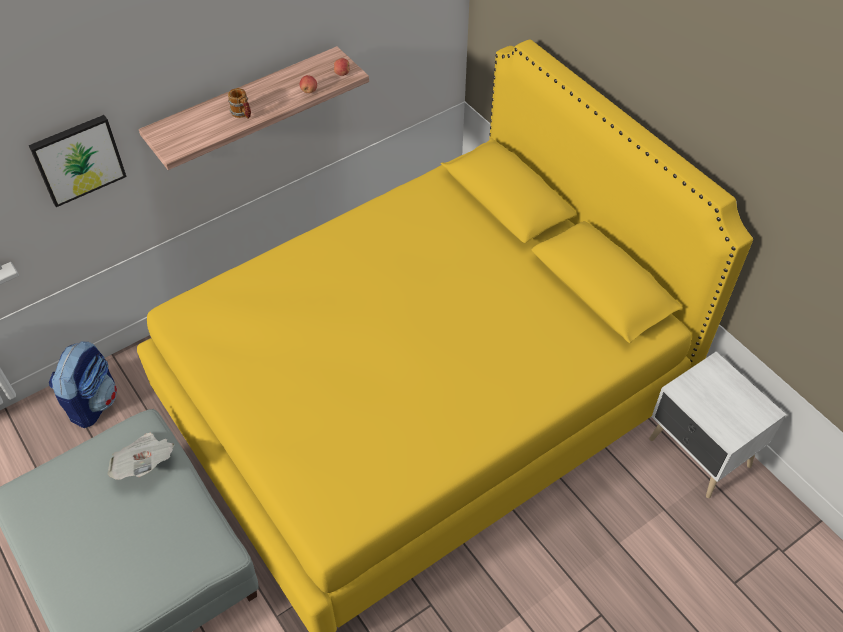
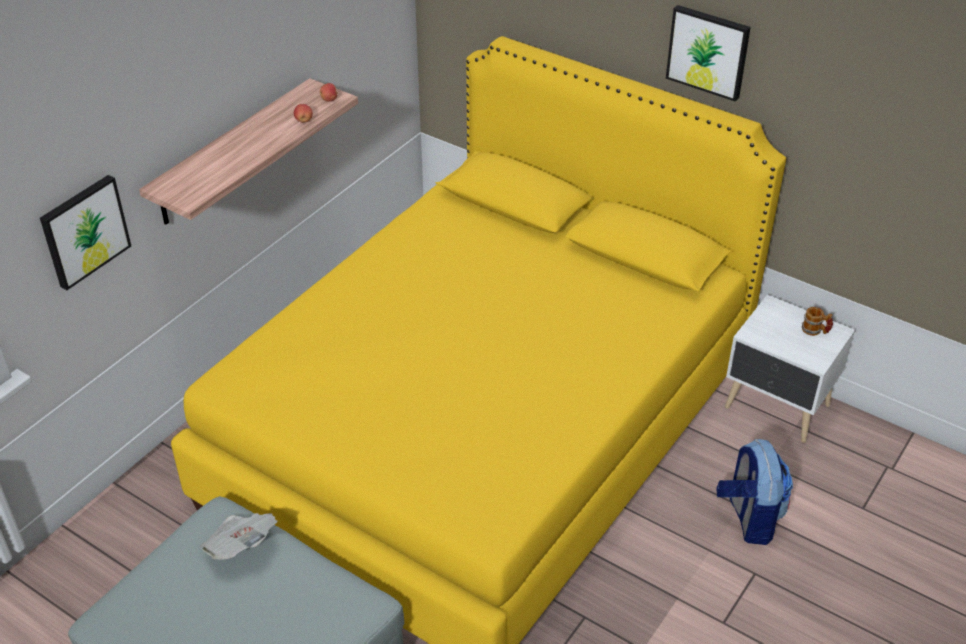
camera: 20 degrees left, 10 degrees down
(93, 402) = (114, 535): backpack -> backpack (749, 518)
(242, 114) = (245, 153): mug -> mug (815, 331)
(702, 113) = (708, 51): none -> picture

